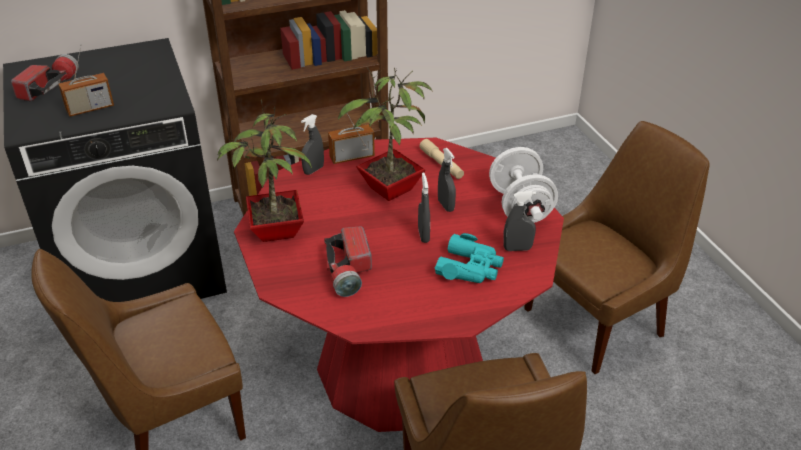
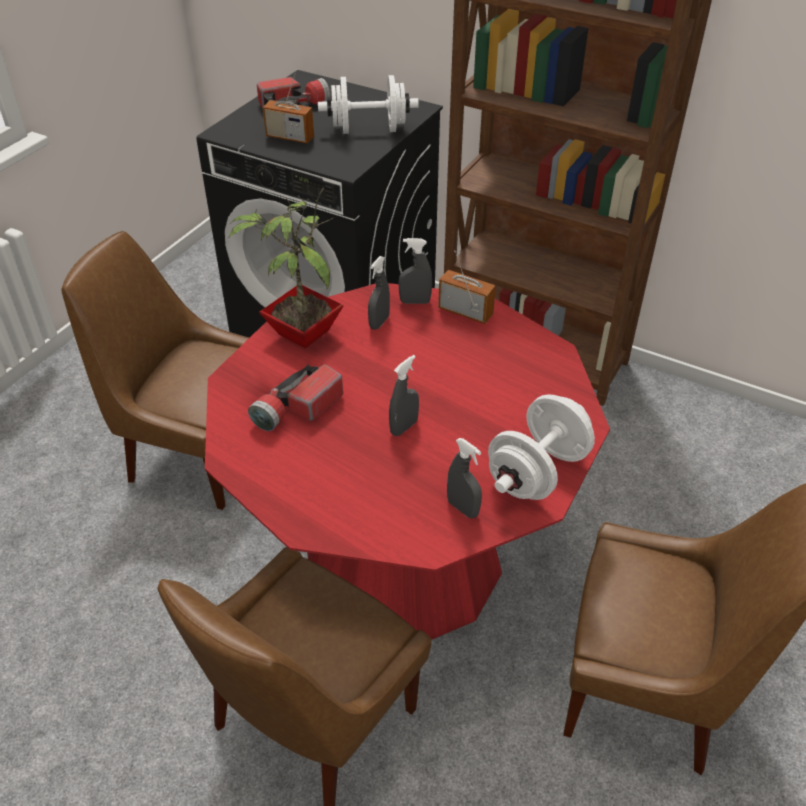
camera: 50 degrees right, 5 degrees up
(143, 75) = (368, 130): none -> white dumbbell
(388, 190) = (444, 364): potted plant -> none
(441, 164) = (534, 374): beige flashlight -> none
(446, 205) = (469, 416): grey spray bottle -> grey spray bottle (379, 322)
(470, 268) = (391, 488): turquoise binoculars -> none

